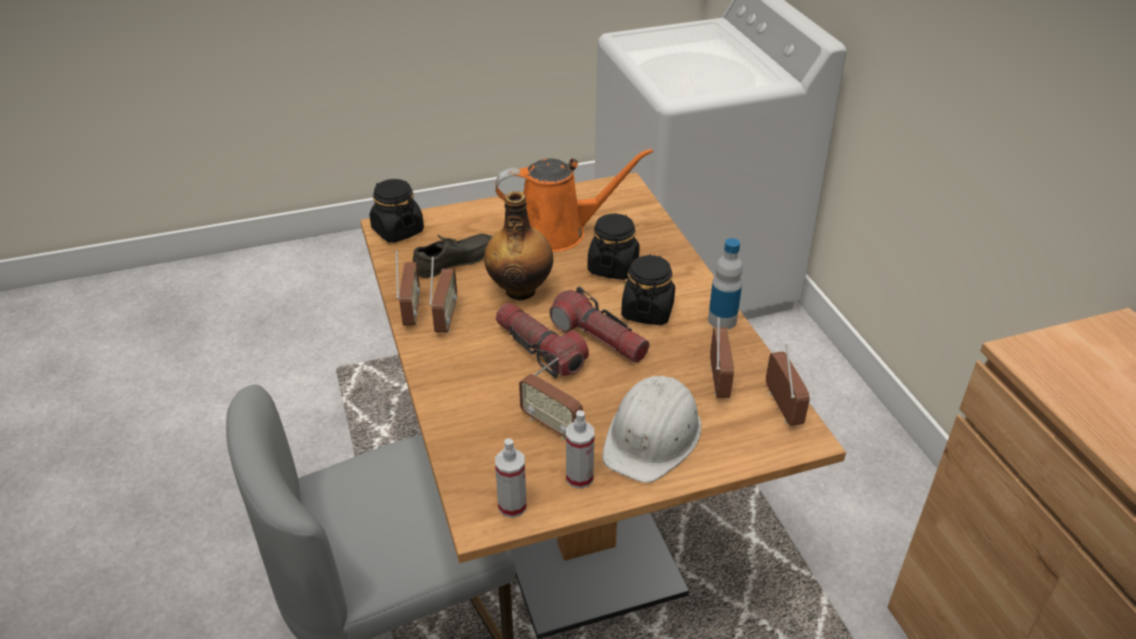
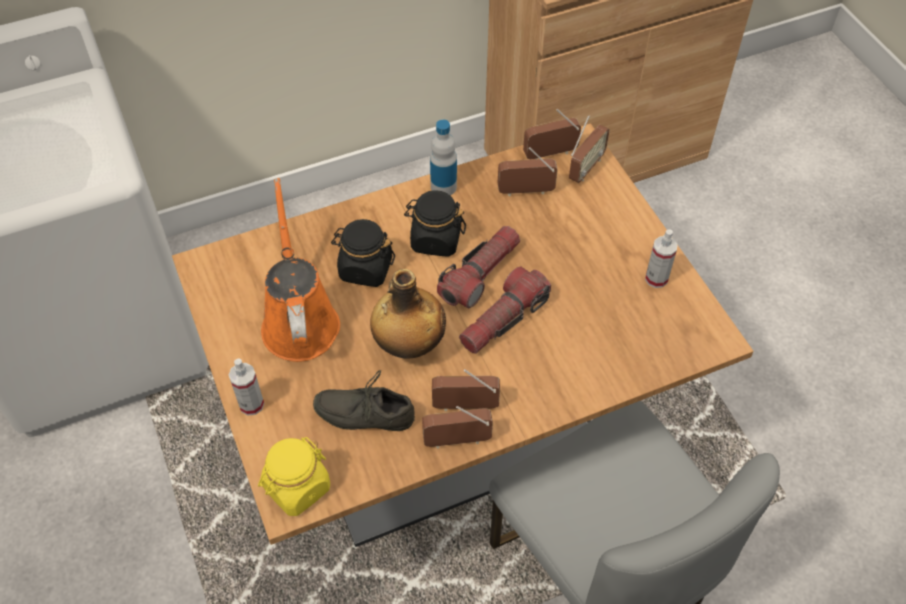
camera: 95 degrees left, 15 degrees up
(397, 230) = (297, 487): black jar -> yellow jar
(456, 263) = (365, 411): grey shoe -> grey shoe turned 45 degrees counterclockwise
(512, 506) = (697, 320): spray bottle -> spray bottle (251, 404)
(551, 425) = (602, 302): radio -> radio (586, 168)
(653, 436) = (599, 233): white hard hat -> none

